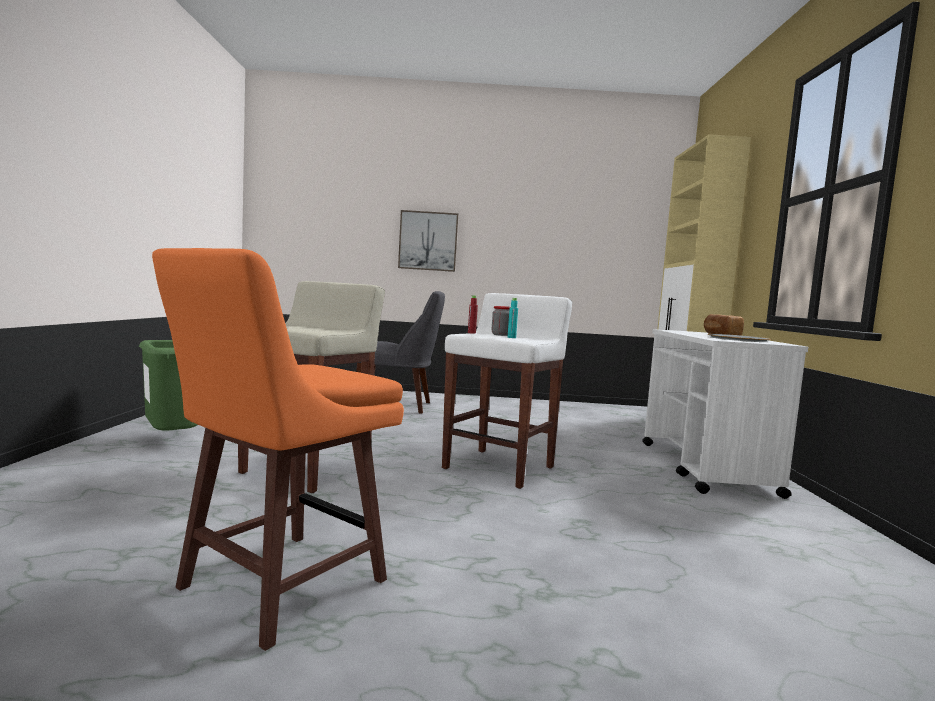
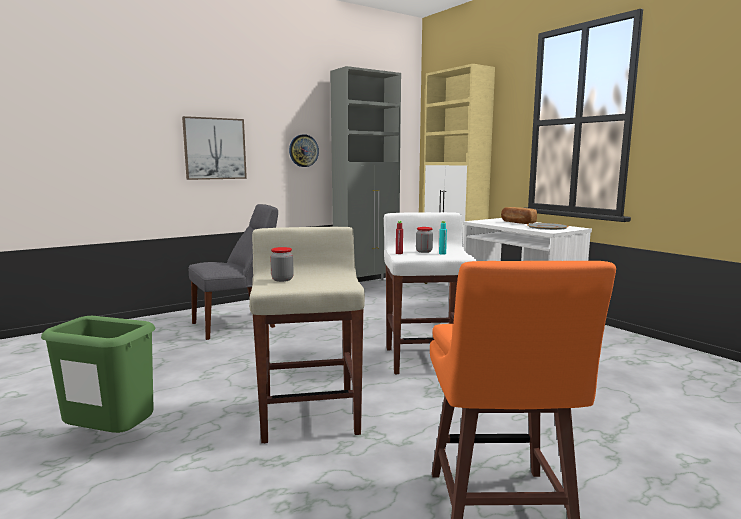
camera: 35 degrees left, 5 degrees up
(290, 324) = (282, 279): none -> jar
(522, 248) = (303, 150): none -> wall clock
(580, 406) = (367, 285): none -> grey cabinet

